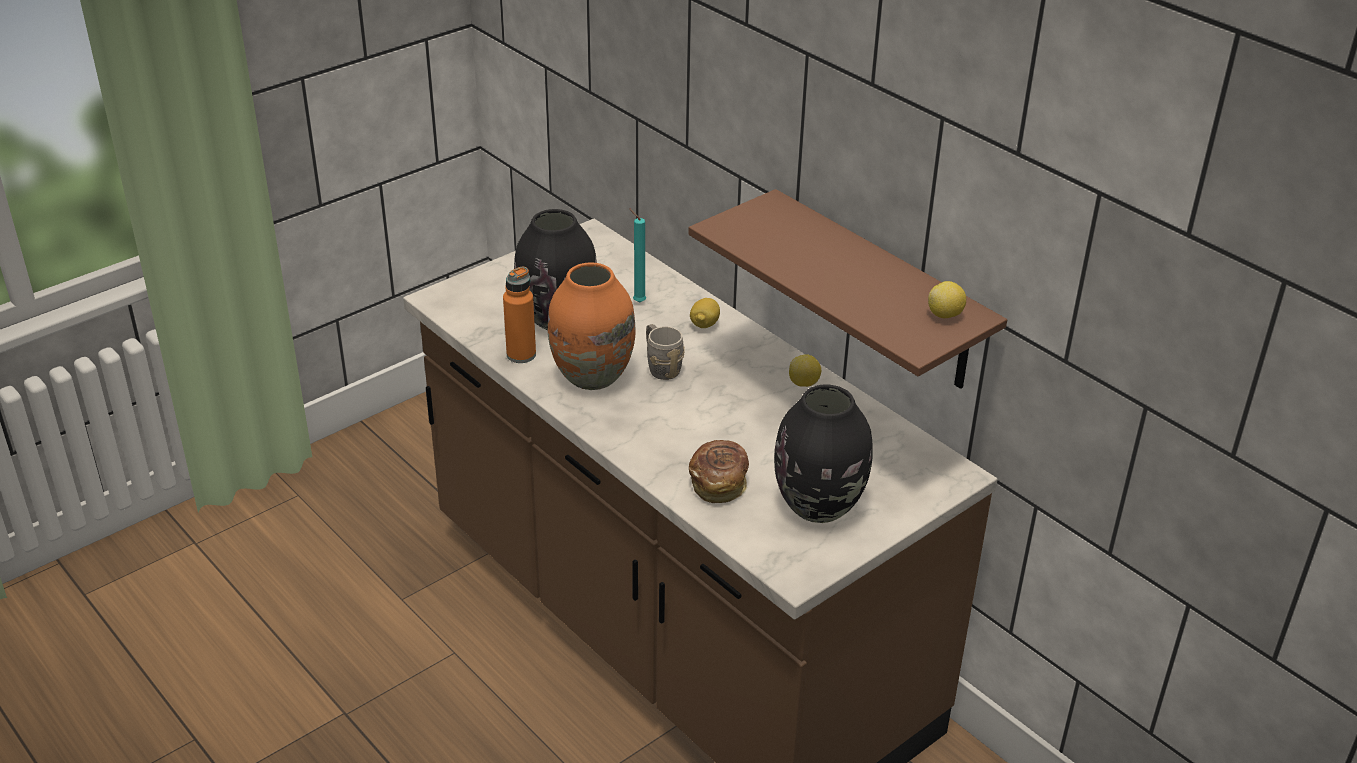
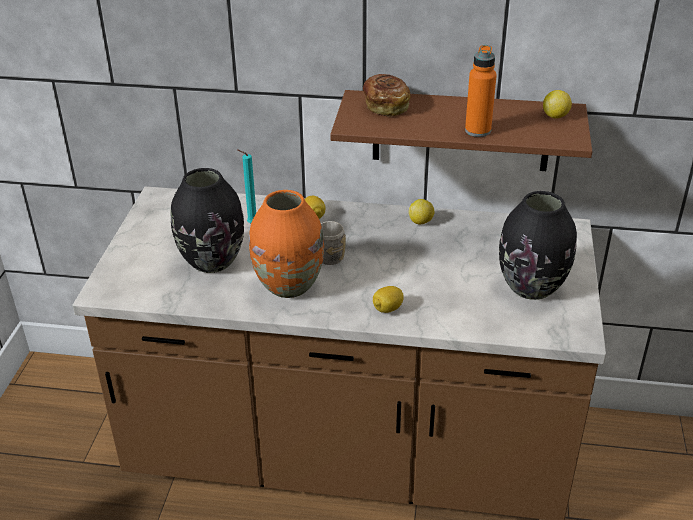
camera: 40 degrees left, 0 degrees up
(521, 355) = (220, 298): orange bottle -> orange bottle (478, 131)
(648, 445) = (387, 309): none -> lemon
(719, 483) = (461, 307): bread -> bread (386, 106)

